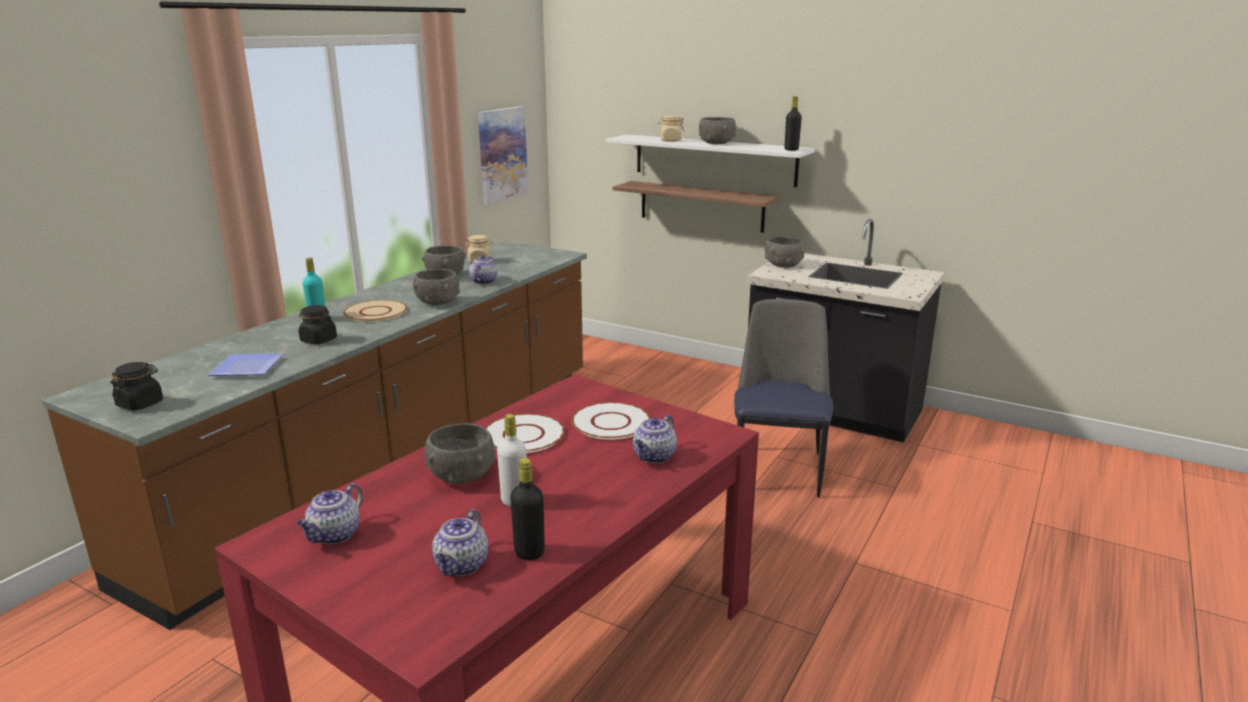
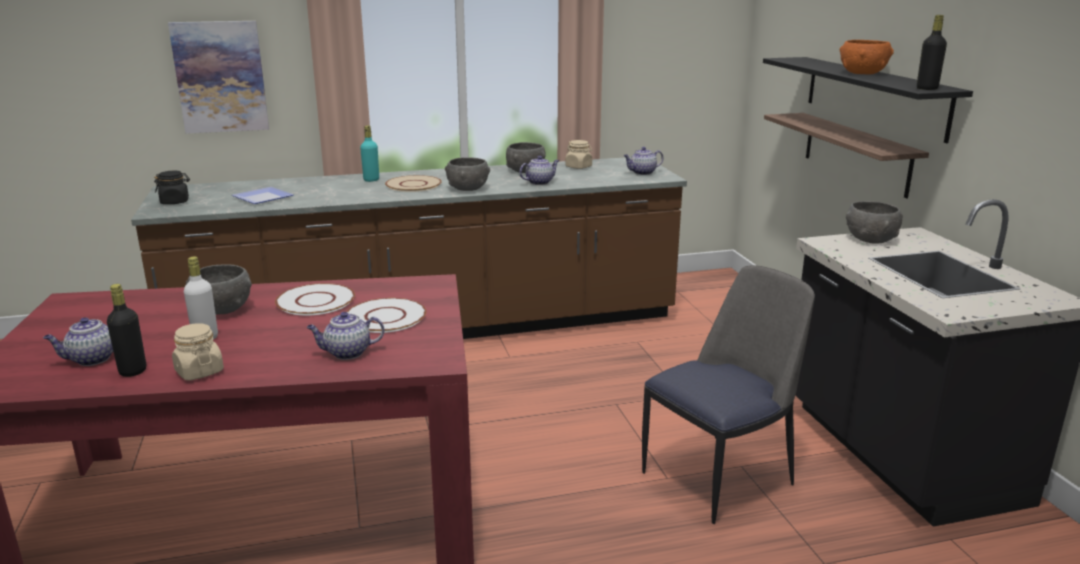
camera: 45 degrees right, 0 degrees up
(318, 340) = (336, 193): black jar -> none
(334, 535) = (96, 312): teapot -> teapot (642, 173)
(502, 154) = (672, 67): picture -> picture (220, 77)
(670, 140) = (822, 66): beige jar -> beige jar (199, 371)
(714, 160) = (874, 96): white shelf -> black shelf
(716, 143) = (863, 73): grey bowl -> orange bowl

